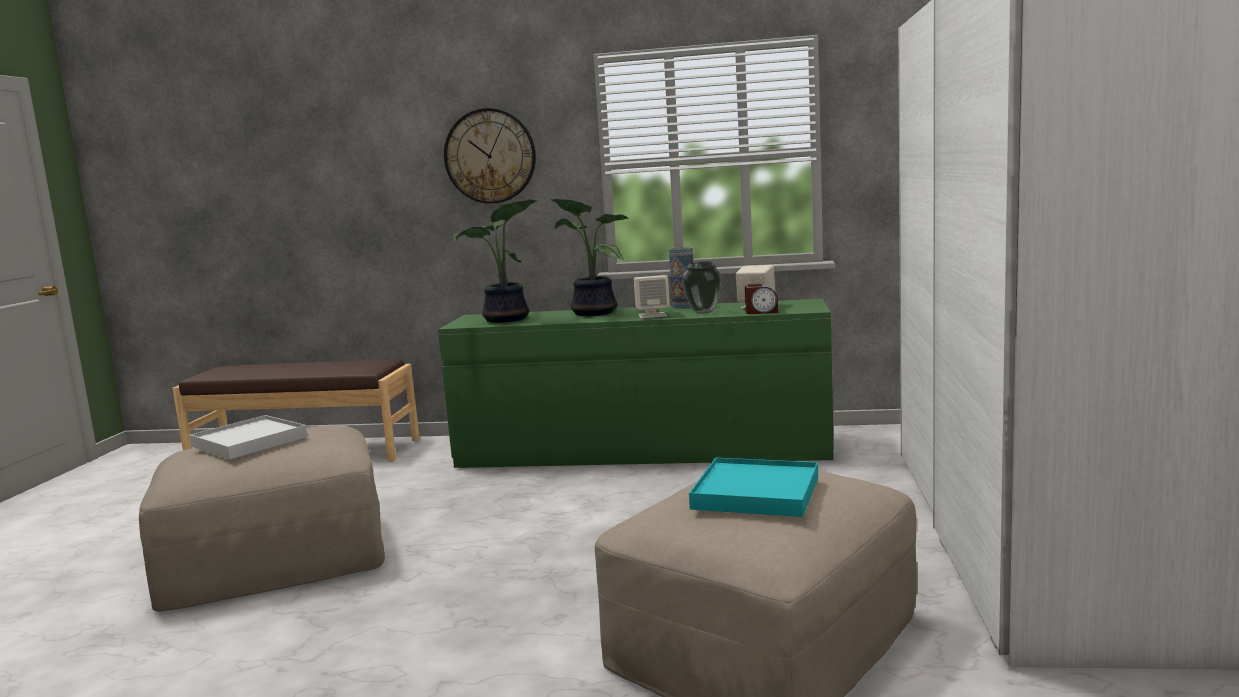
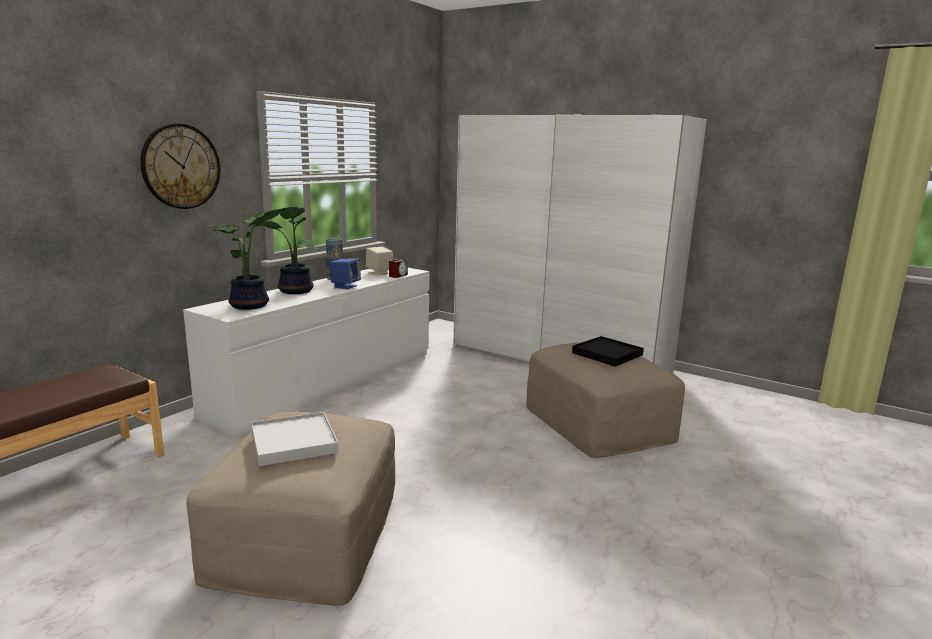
camera: 65 degrees left, 5 degrees up
(642, 451) = (327, 382): green dresser -> white dresser
(652, 315) = (345, 286): beige speaker -> blue speaker
(704, 312) = (366, 280): vase -> none
(756, 493) = (607, 354): turquoise tray -> black tray

